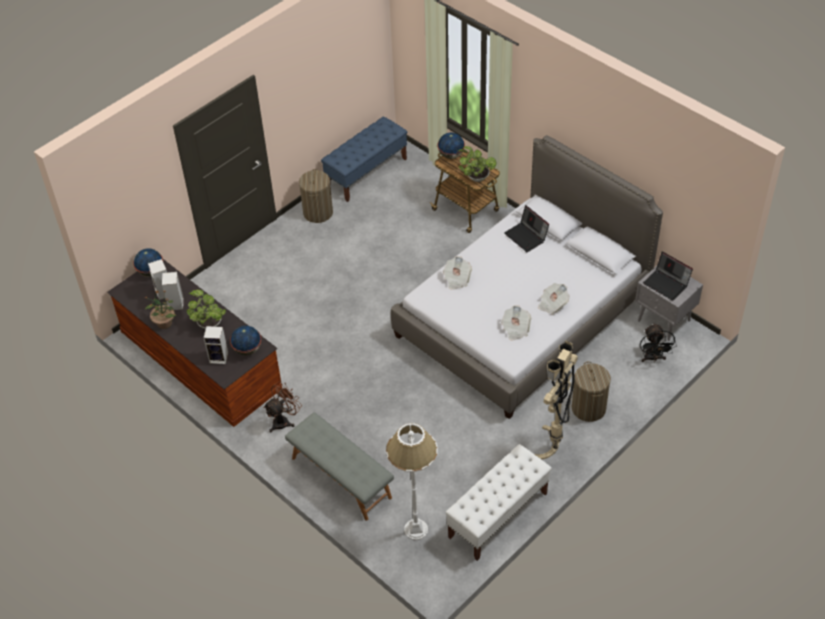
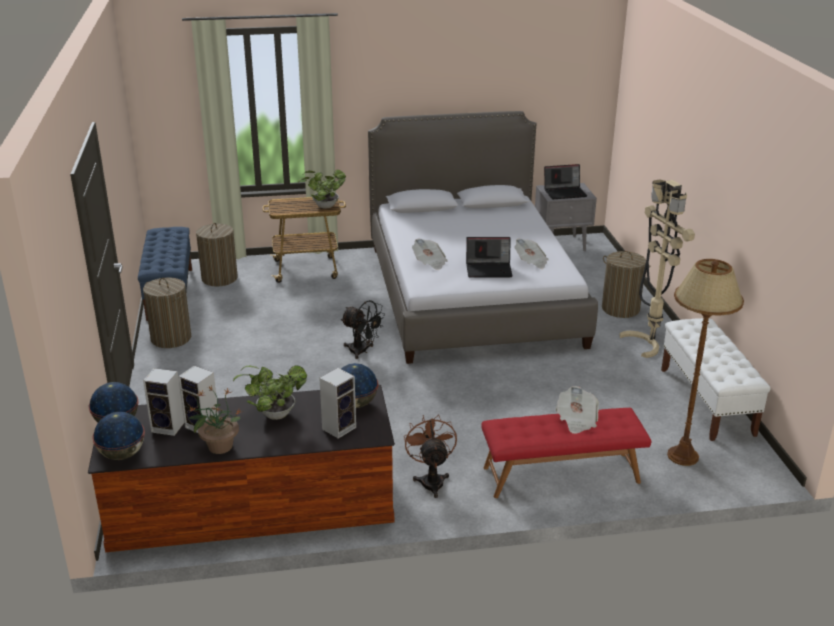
camera: 55 degrees left, 20 degrees down
(340, 478) = (561, 475): grey bench -> red bench
(409, 179) = (219, 278): none -> laundry basket
(415, 529) = (682, 456): white floor lamp -> brown floor lamp
(451, 155) = (276, 205): globe -> globe (122, 455)
(526, 237) = (426, 220): laptop -> laptop (489, 269)
(552, 304) = (523, 238): newspaper -> newspaper (576, 420)
(653, 358) = (597, 263): black fan -> black fan (362, 351)

